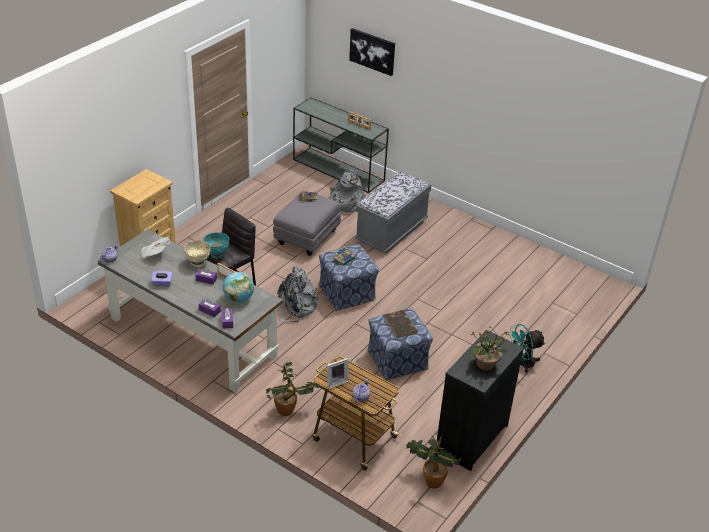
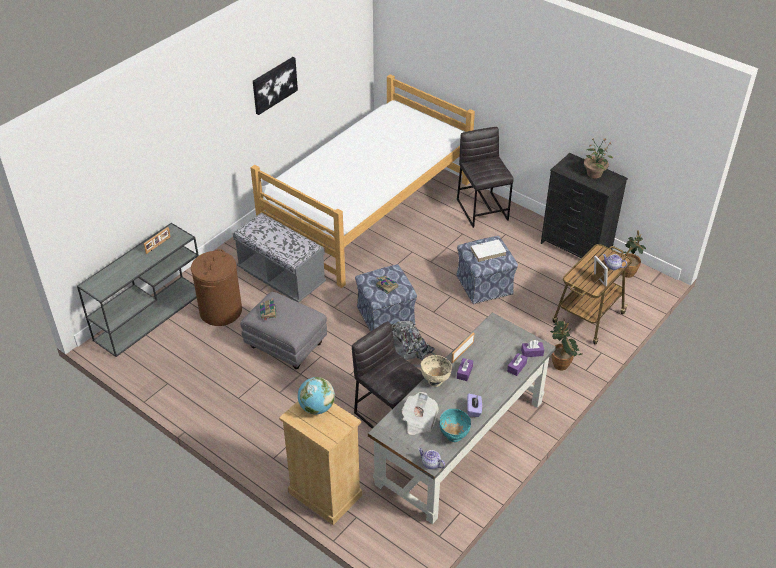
camera: 85 degrees left, 5 degrees up
(217, 254) = (401, 375): turquoise bowl -> turquoise bowl (453, 436)
(238, 299) = (495, 345): globe -> globe (316, 407)
(346, 202) = (220, 311): grey backpack -> brown laundry basket
(372, 51) = (127, 164): picture -> picture (274, 85)
(400, 325) = (488, 251): brown book -> white book
(498, 280) = (368, 210): none -> bed
(522, 363) = (482, 209): turquoise fan -> grey stool

